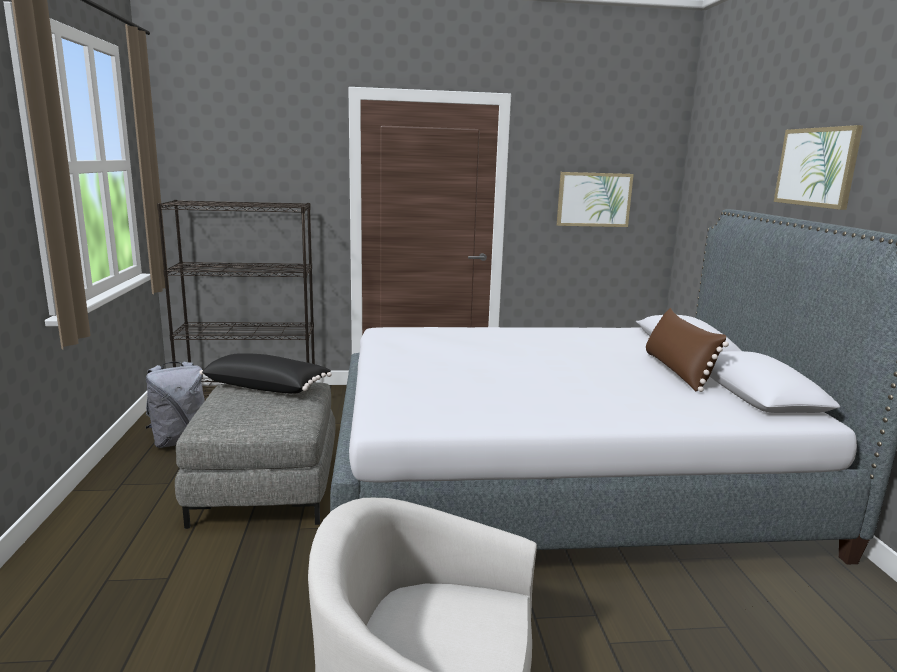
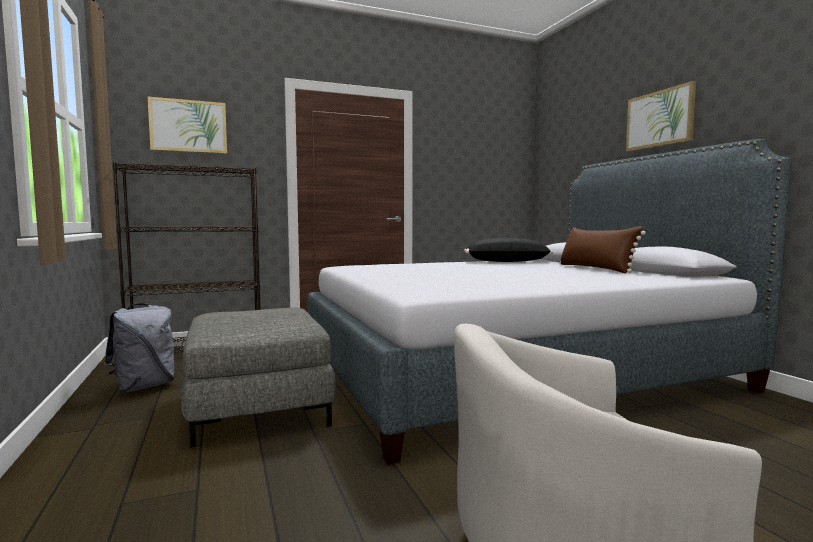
camera: 15 degrees left, 10 degrees down
(267, 387) = (251, 310): black pillow -> black pillow (506, 261)
(594, 199) = (476, 174): picture -> picture (188, 126)

